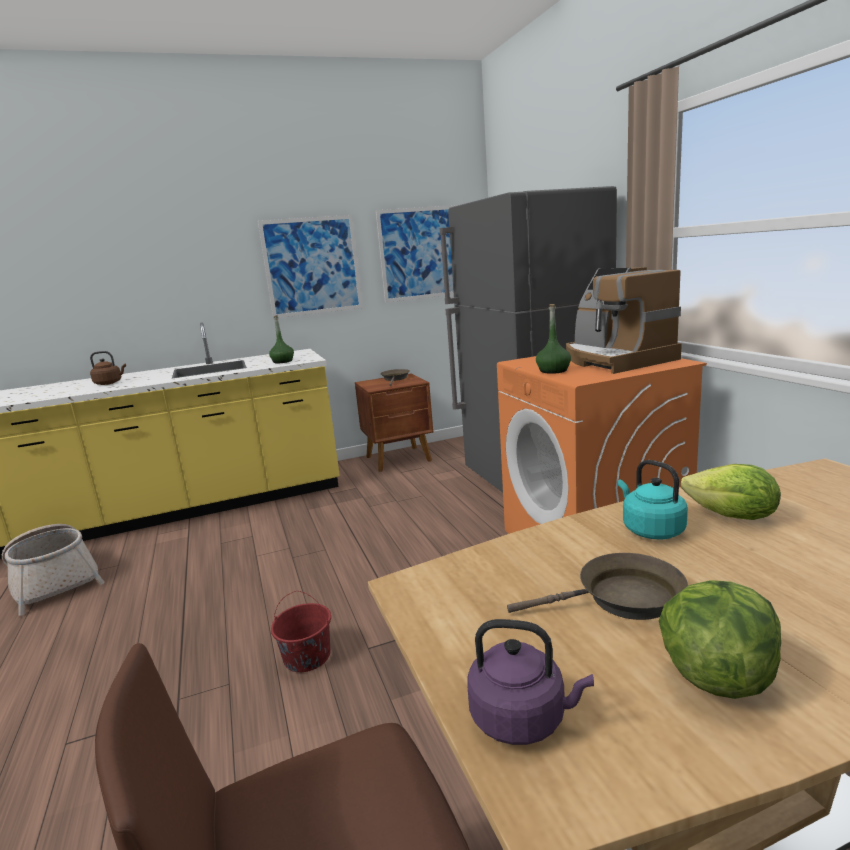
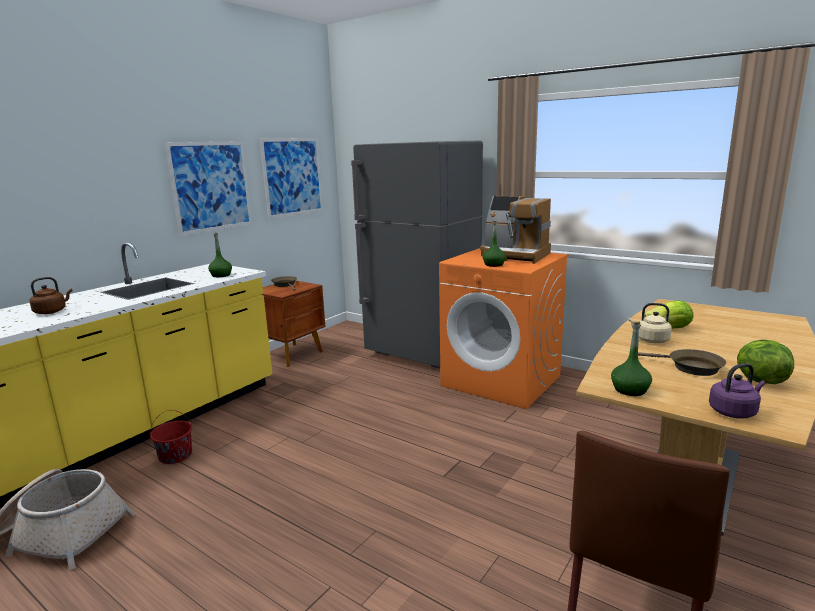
camera: 35 degrees left, 0 degrees up
(306, 657) = (409, 495): red bucket -> red bucket (175, 455)
(436, 606) = (629, 390): none -> green bottle
(622, 599) = (690, 367): brown frying pan -> brown frying pan turned 75 degrees clockwise
(650, 530) = (650, 340): turquoise kettle -> beige kettle

